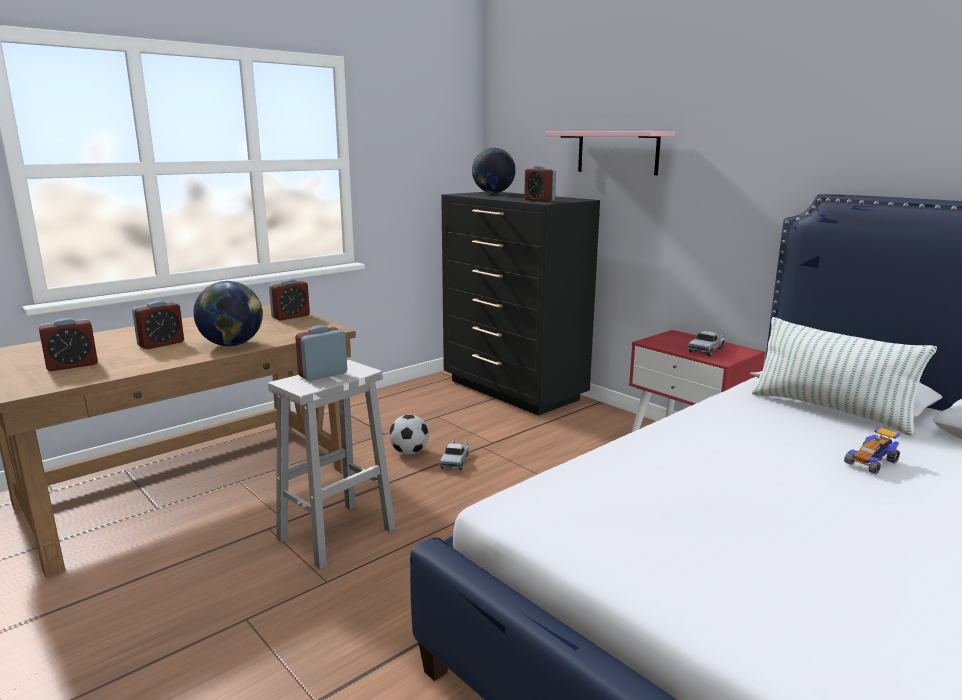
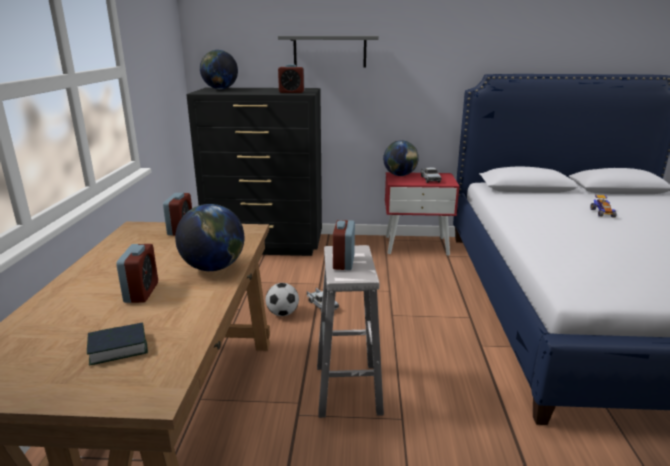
camera: 45 degrees left, 5 degrees up
(72, 365) = (118, 348): alarm clock -> book
(617, 152) = (329, 51): pink shelf -> grey shelf
(678, 337) = (400, 175): none -> globe
(830, 410) = (538, 195): pillow -> none

